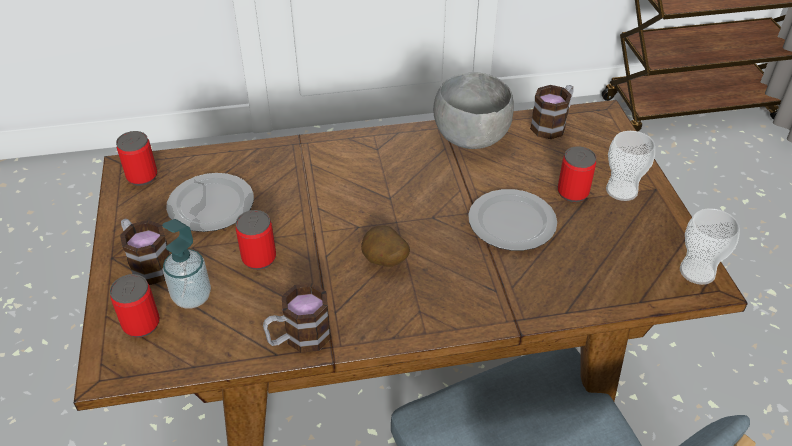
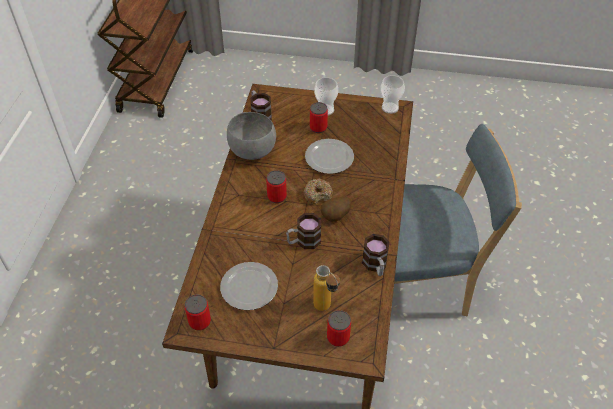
camera: 70 degrees left, 5 degrees up
(147, 264) = (288, 328): mug -> mug (303, 241)
(192, 297) = (326, 309): soap dispenser -> bottle
(259, 258) = (308, 271): can -> can (277, 196)
(421, 230) = (318, 195): none -> donut

